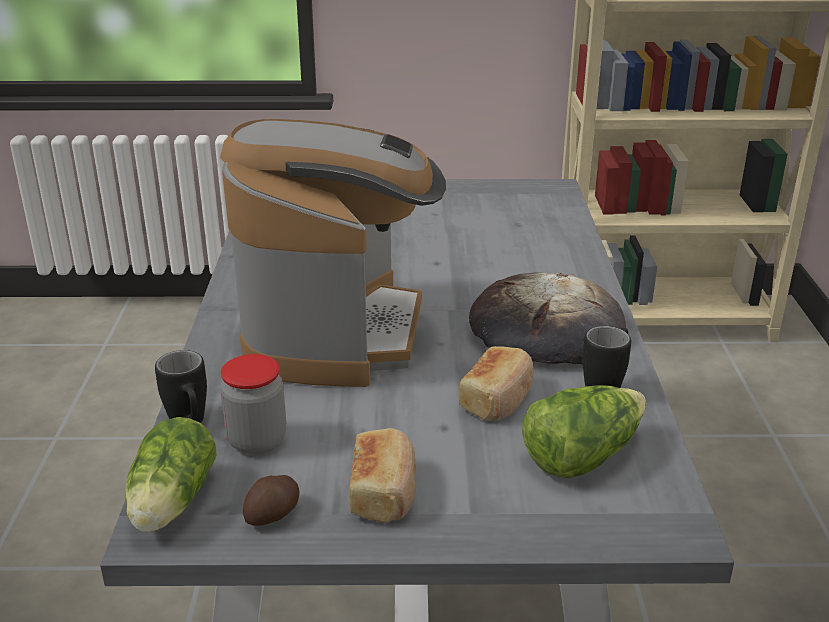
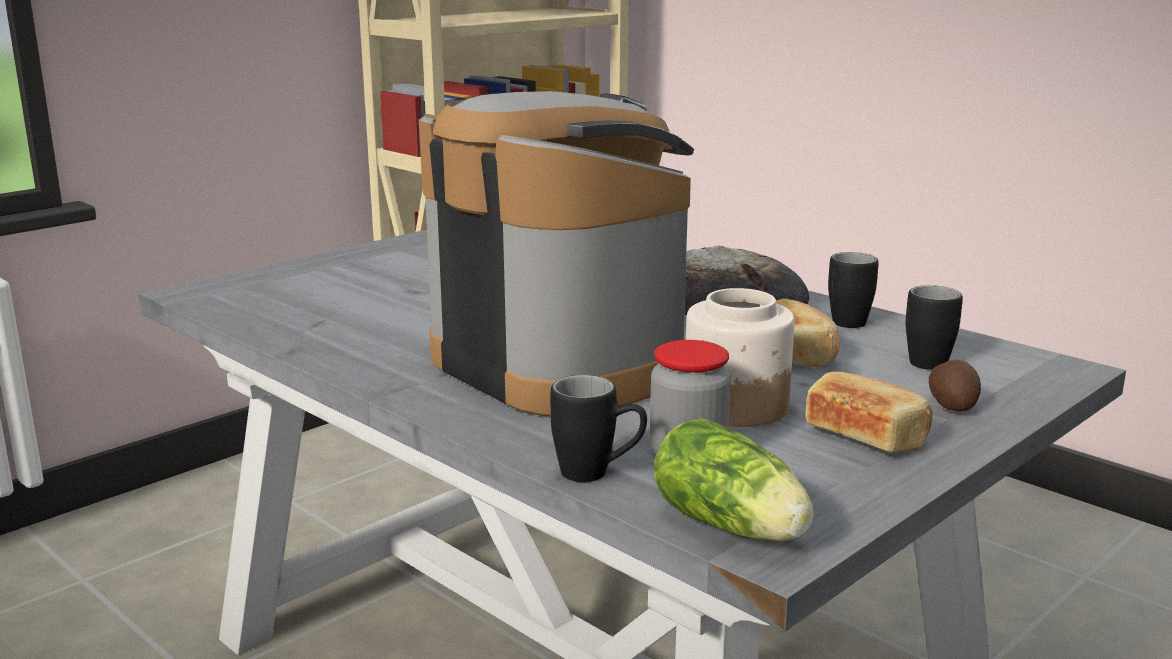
camera: 45 degrees left, 10 degrees down
(274, 514) = (830, 488): potato -> potato (952, 404)
(360, 421) = (734, 407): none -> jar
(581, 455) = (926, 359): lettuce -> black mug

